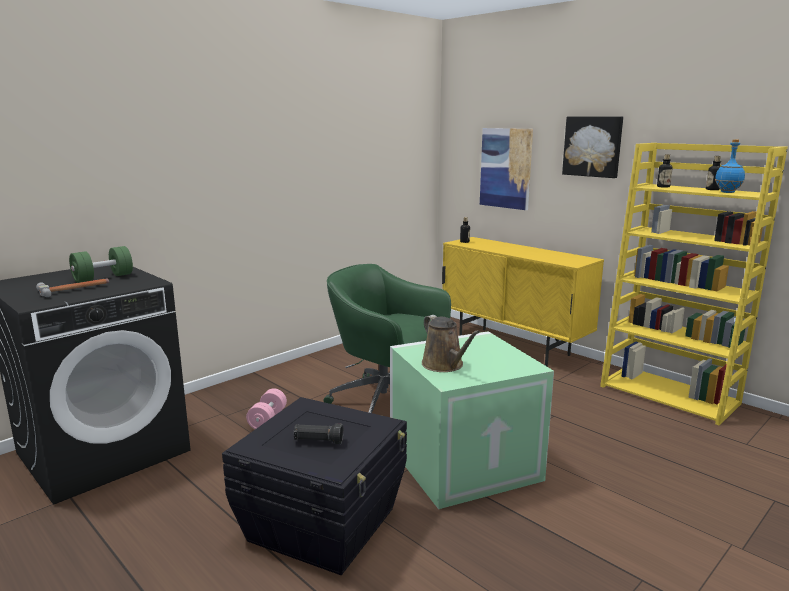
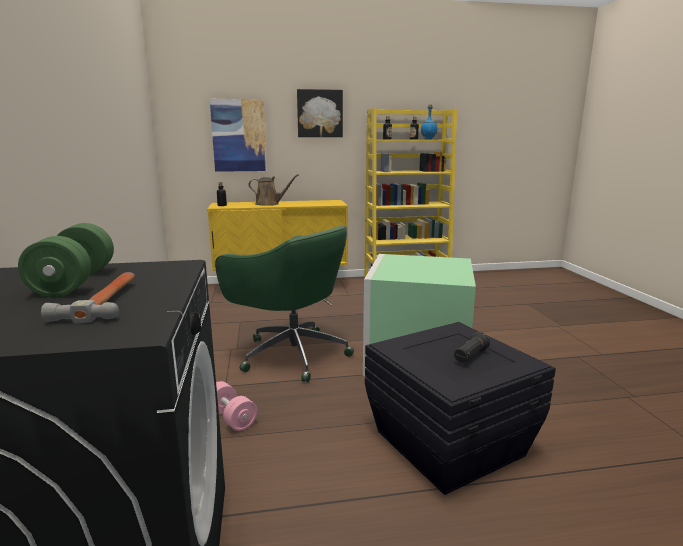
camera: 55 degrees left, 0 degrees up
(387, 403) = (291, 353): green office chair -> green office chair turned 120 degrees counterclockwise
(445, 365) = (428, 275): brown watering can -> brown watering can (269, 204)

